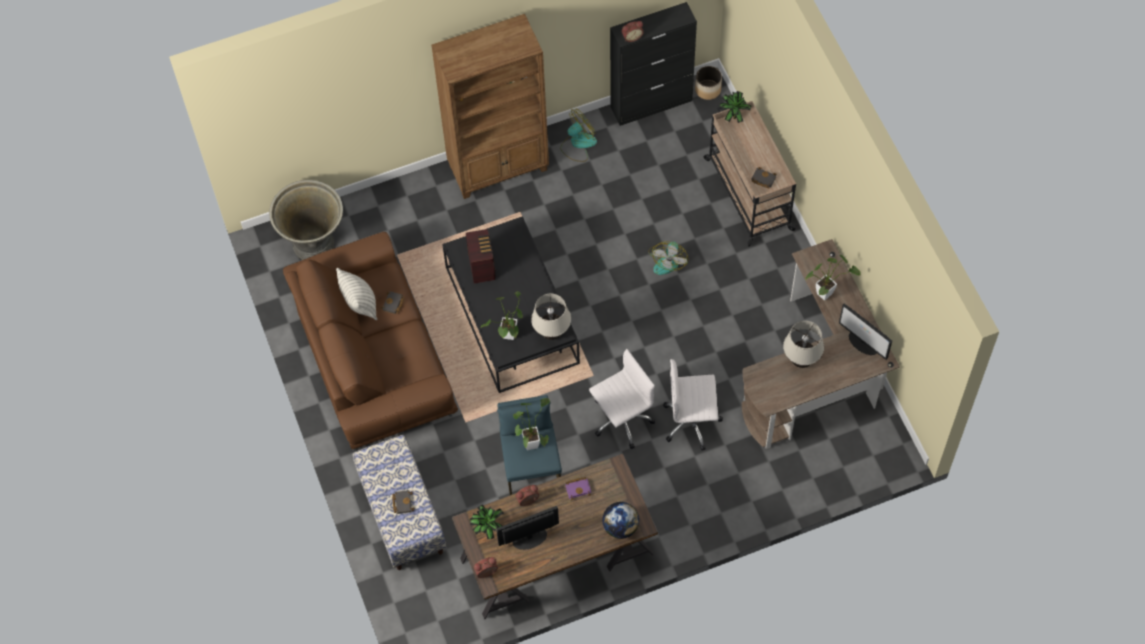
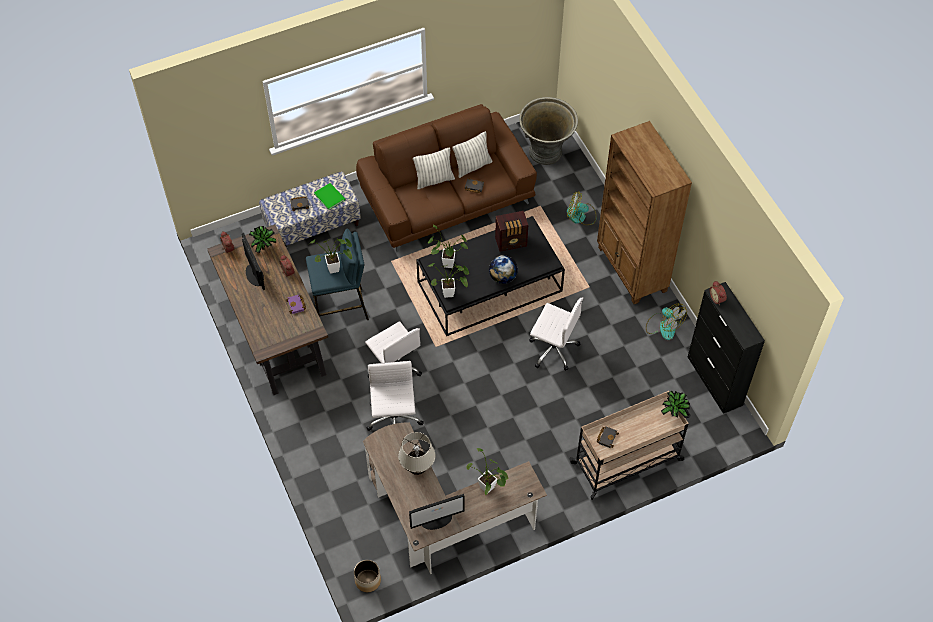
camera: 85 degrees right, 5 degrees down
(377, 348) = (434, 180): none -> pillow
(392, 467) = (329, 196): none -> green book
(552, 333) = (451, 293): beige table lamp -> potted plant
(603, 254) = (553, 349): none -> white office chair
(620, 527) = (262, 335): globe -> globe (503, 277)
(667, 260) = (551, 398): fan -> fan (580, 216)
(708, 90) = (737, 426): planter -> planter (367, 580)
(863, 343) = (437, 520): monitor -> monitor turned 150 degrees counterclockwise

